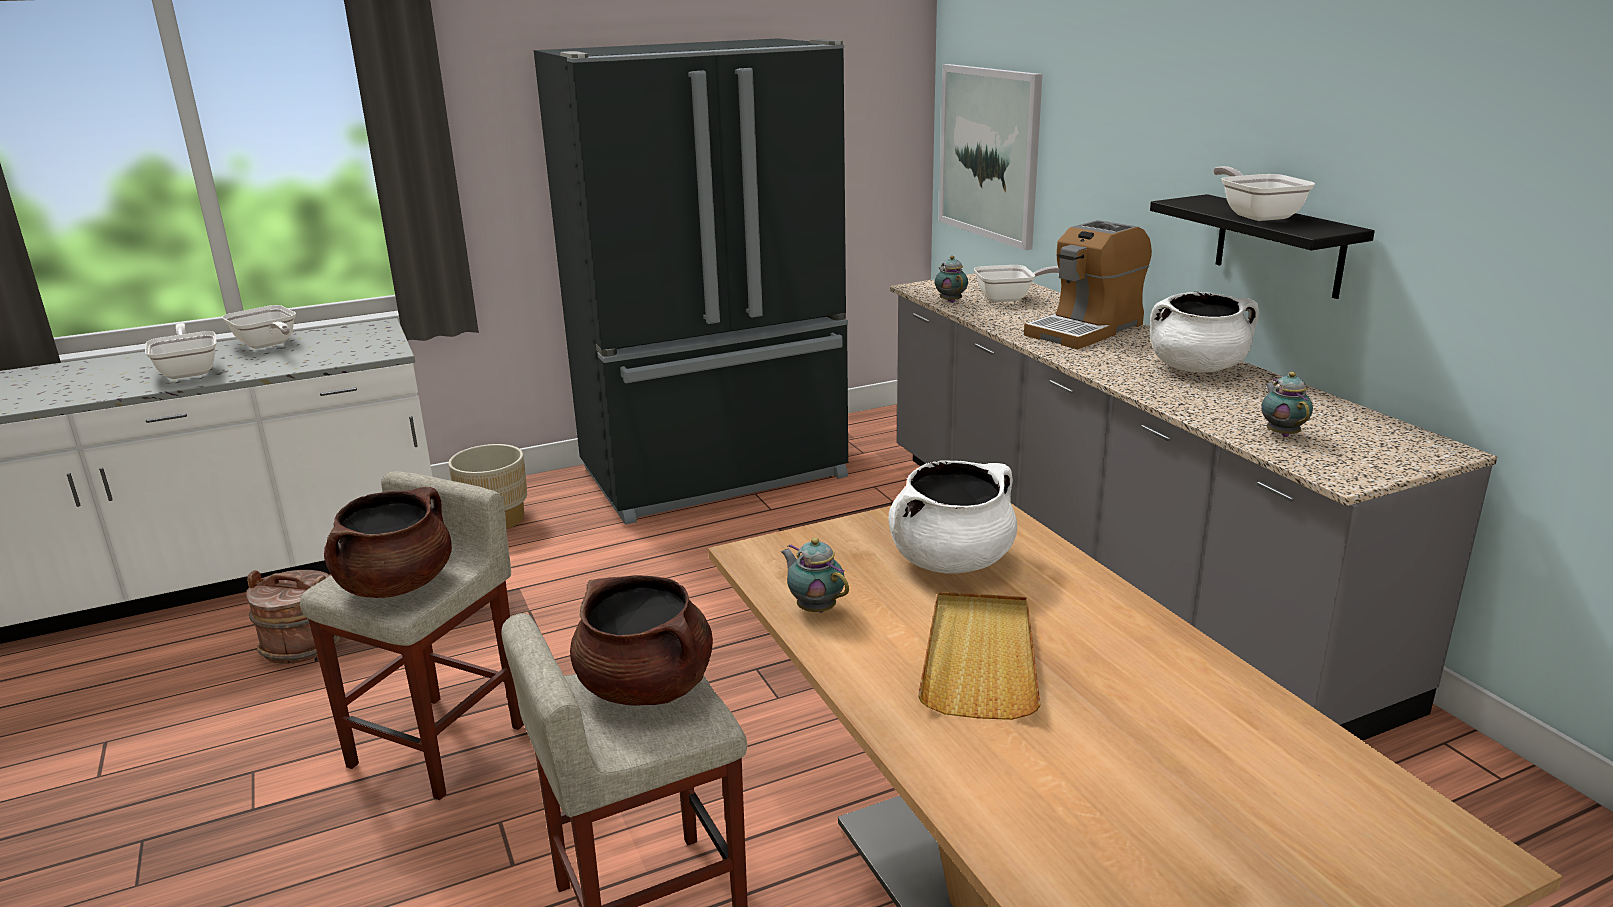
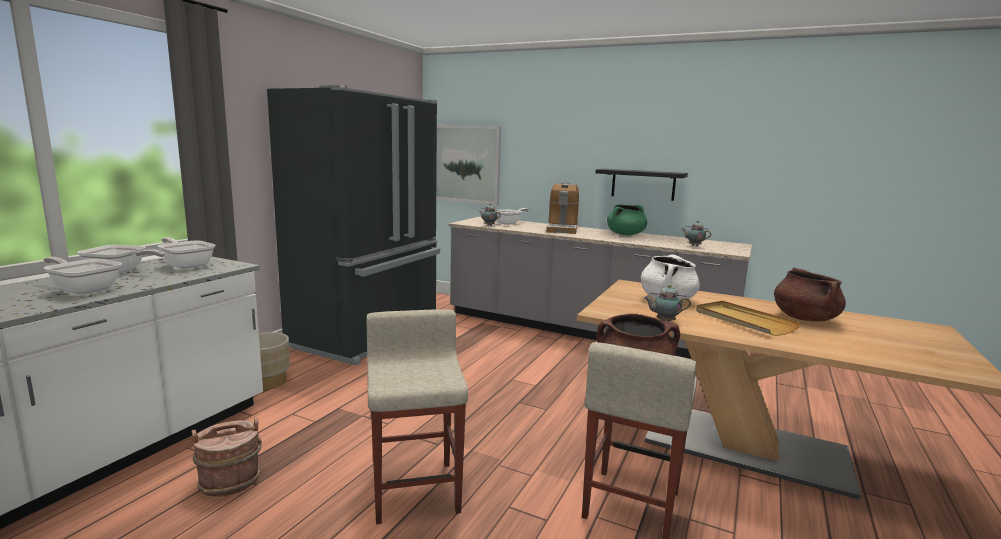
camera: 40 degrees left, 10 degrees down
(396, 585) = (424, 374): brown cooking pot -> brown cooking pot (804, 318)
(1197, 368) = (625, 234): white cooking pot -> green cooking pot
(1257, 215) = (643, 171): frying pan -> frying pan (186, 265)

